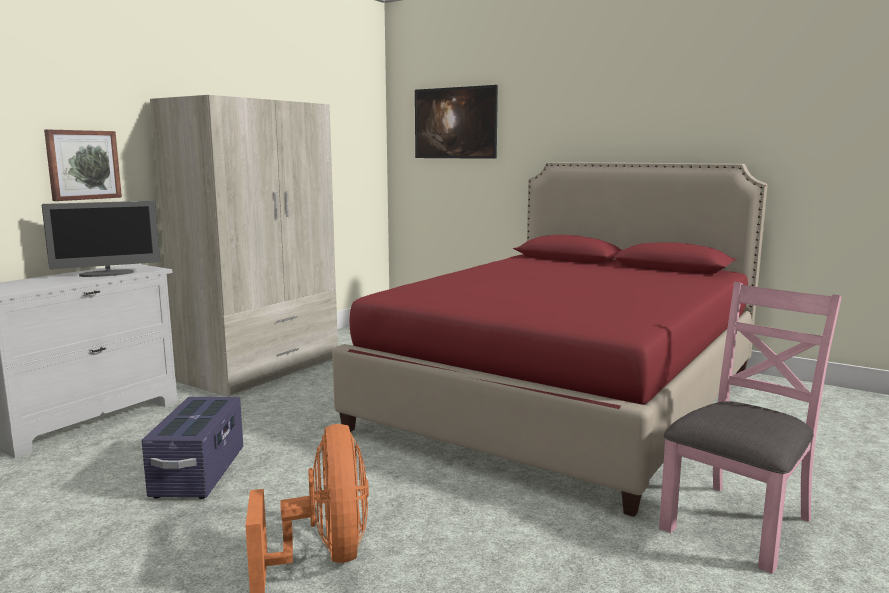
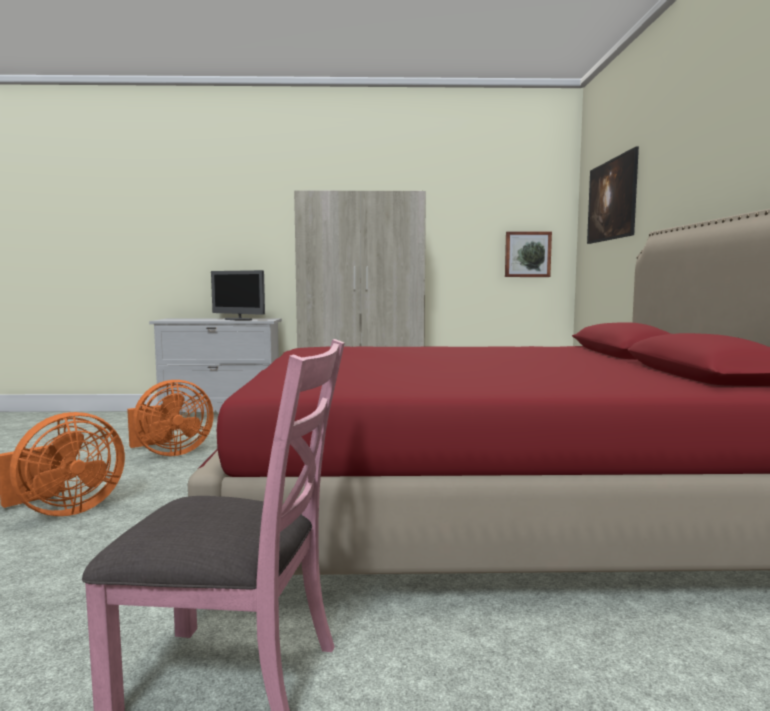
camera: 55 degrees right, 5 degrees down
(83, 165) = (252, 248): picture -> picture (527, 254)
(199, 472) = (170, 453): purple storage box -> orange fan

